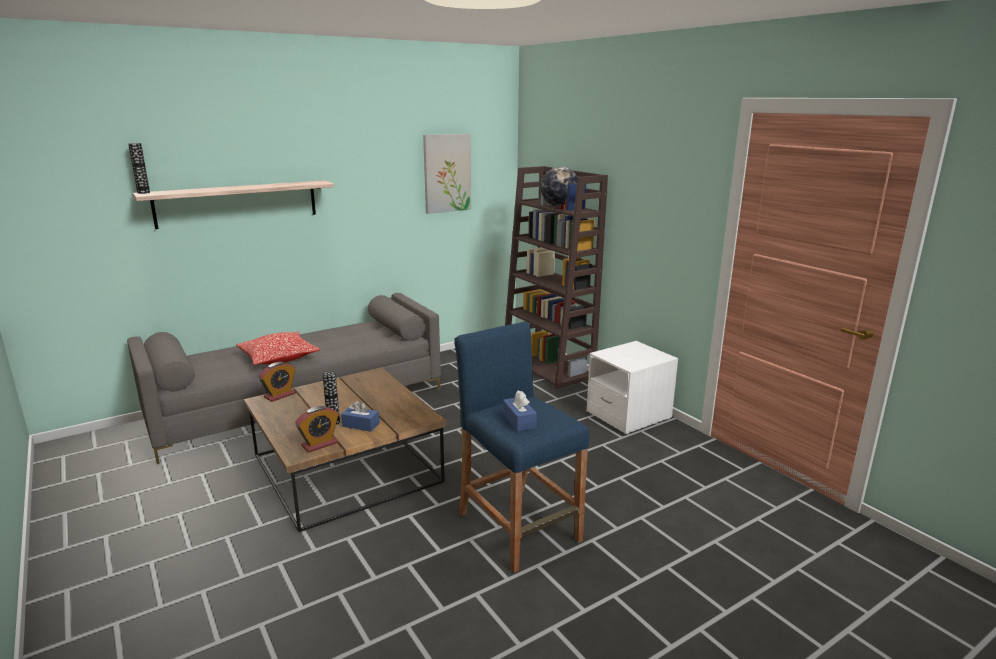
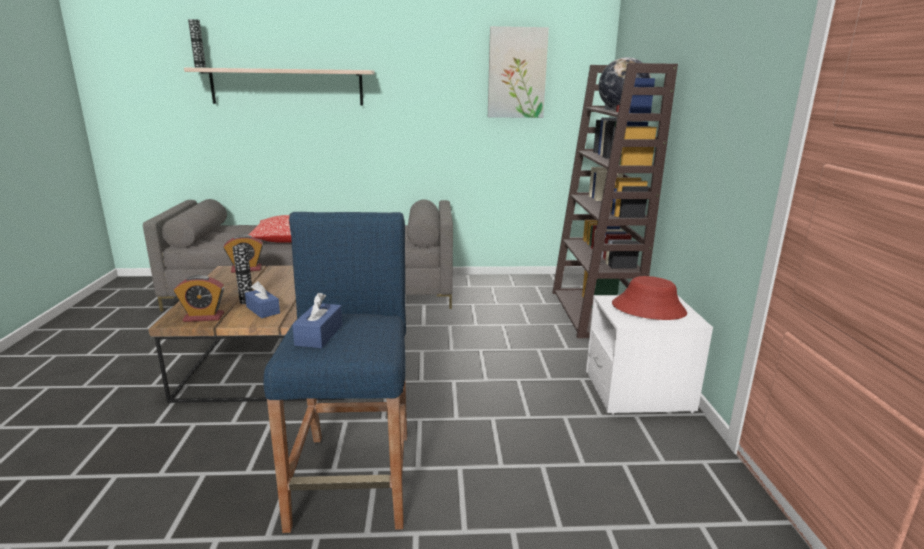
camera: 30 degrees right, 0 degrees up
(632, 354) = (648, 309): none -> red hat

